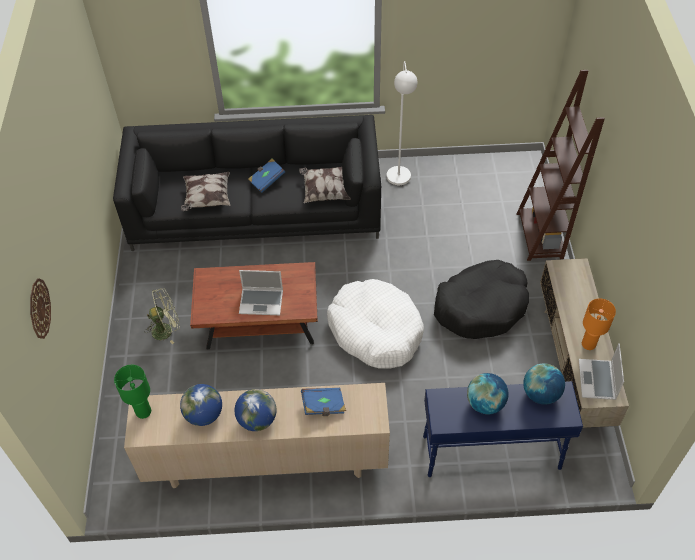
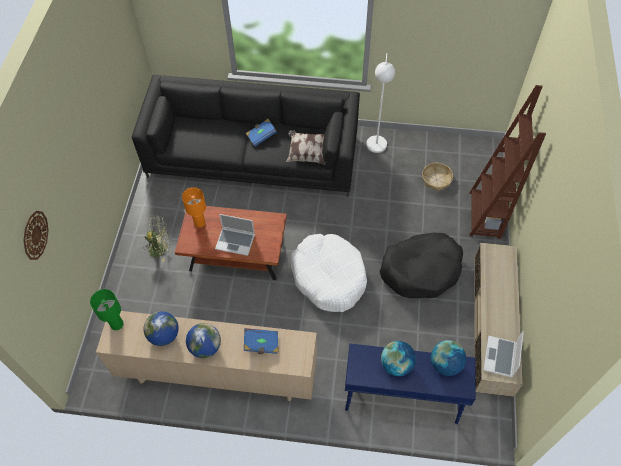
camera: 10 degrees right, 5 degrees up
(207, 198) = (209, 145): pillow -> none
(476, 205) = (436, 179): none -> basket
(588, 344) = (499, 324): orange table lamp -> orange table lamp (199, 223)

